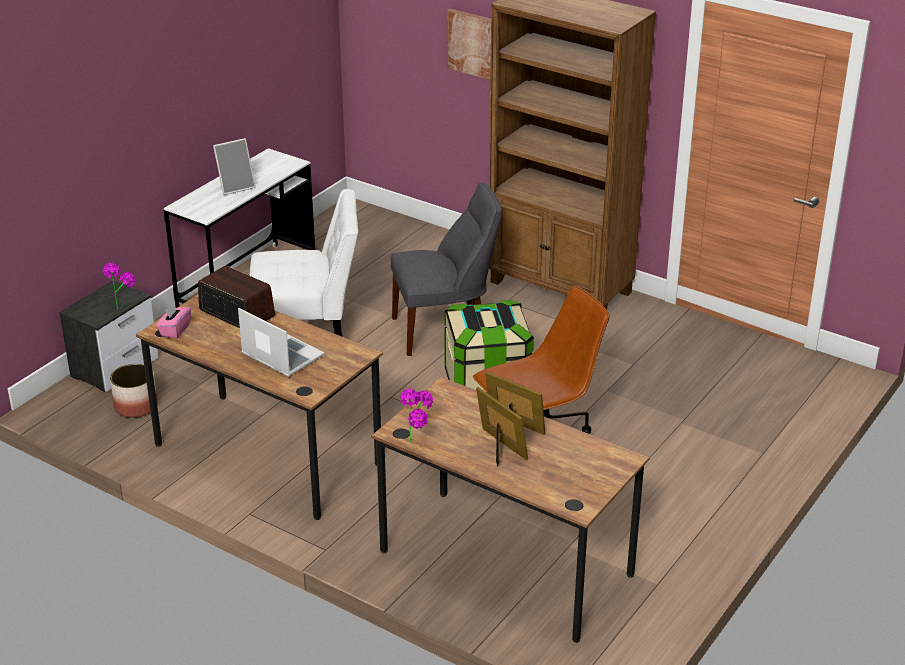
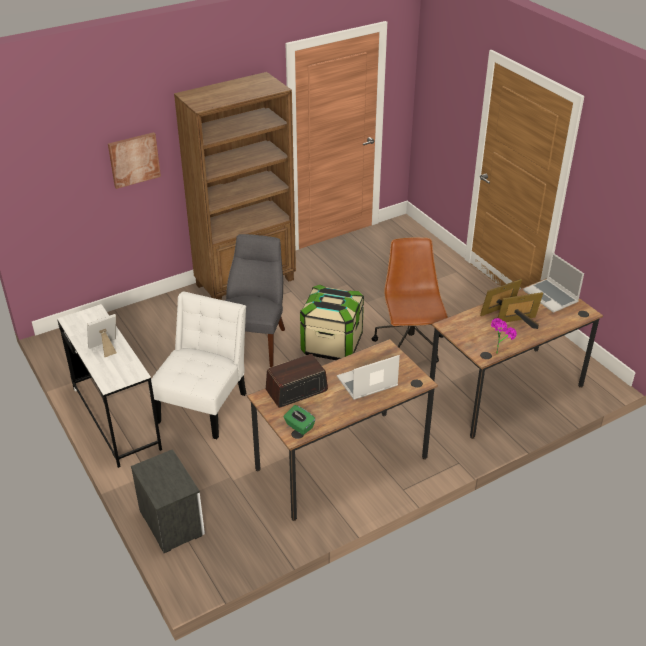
camera: 65 degrees left, 5 degrees up
(120, 305) = (175, 469): potted plant -> none
(136, 406) = (235, 521): planter -> none
(175, 330) = (299, 426): pink tissue box -> green tissue box
(235, 187) = (105, 348): picture frame -> picture frame turned 120 degrees counterclockwise
(593, 466) = (551, 297): none -> laptop

